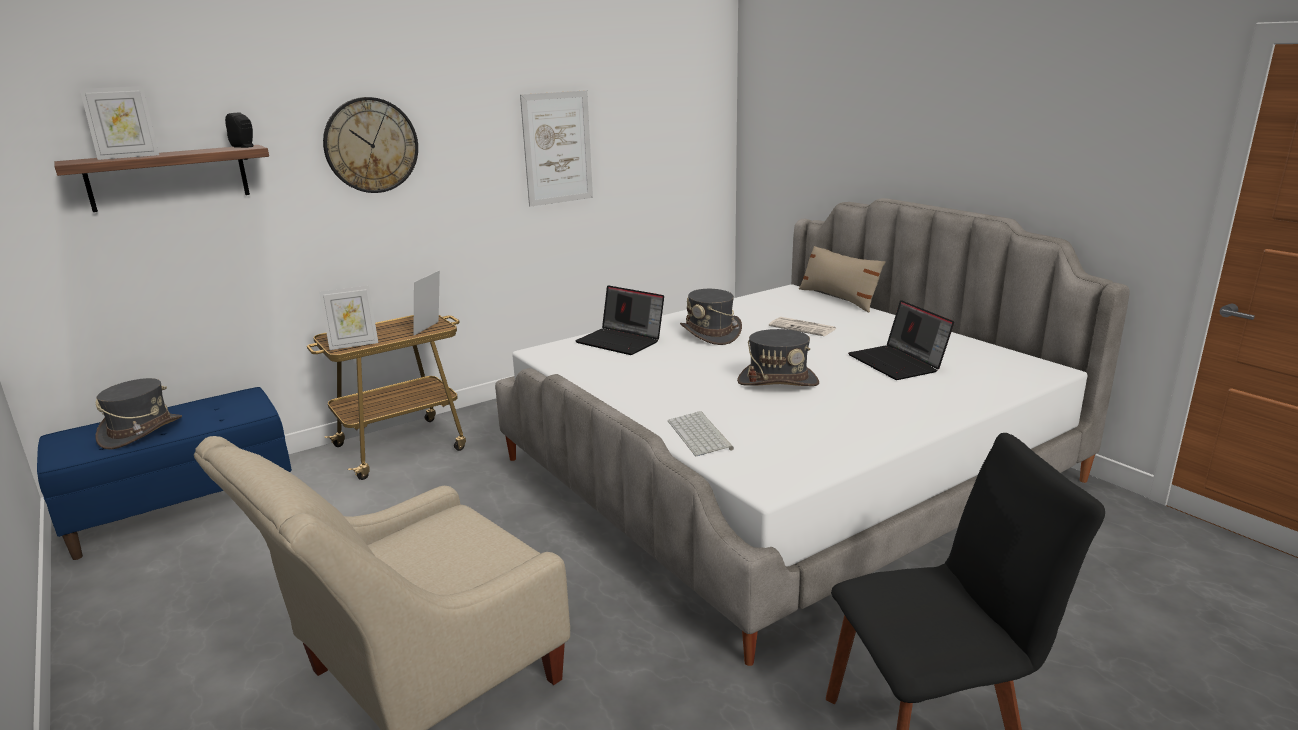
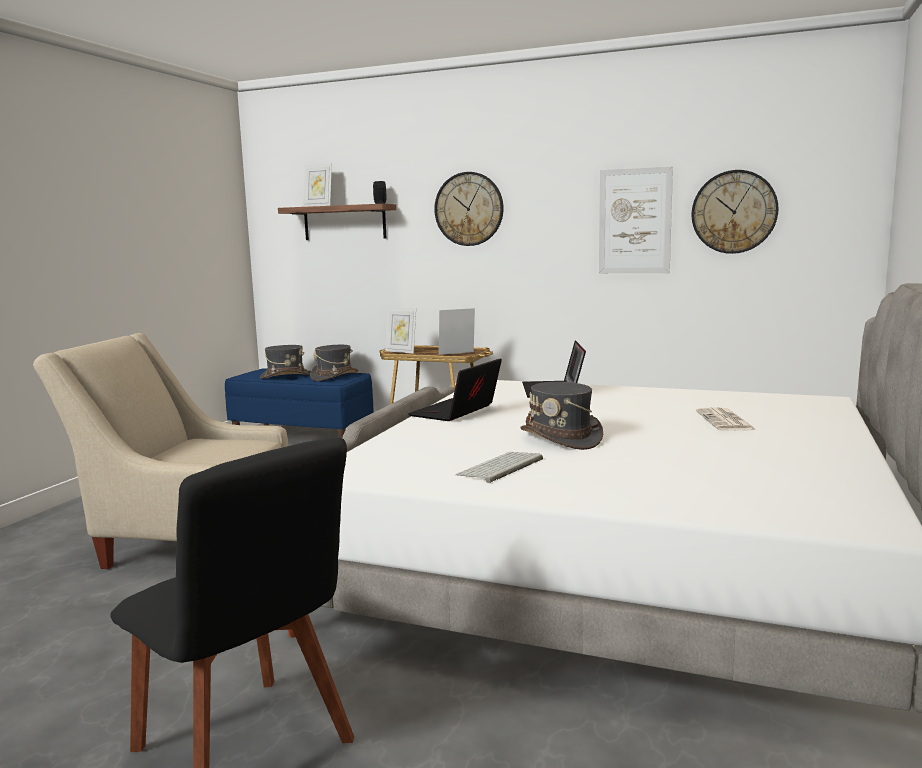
camera: 55 degrees right, 10 degrees down
(638, 133) = (734, 212): none -> wall clock
(701, 435) = (404, 441): keyboard -> keyboard (500, 468)
(711, 334) = (629, 404): grey hat -> grey hat (334, 376)
(838, 299) = (855, 415): beige pillow -> none
(898, 363) = (713, 464): laptop -> laptop (456, 412)

